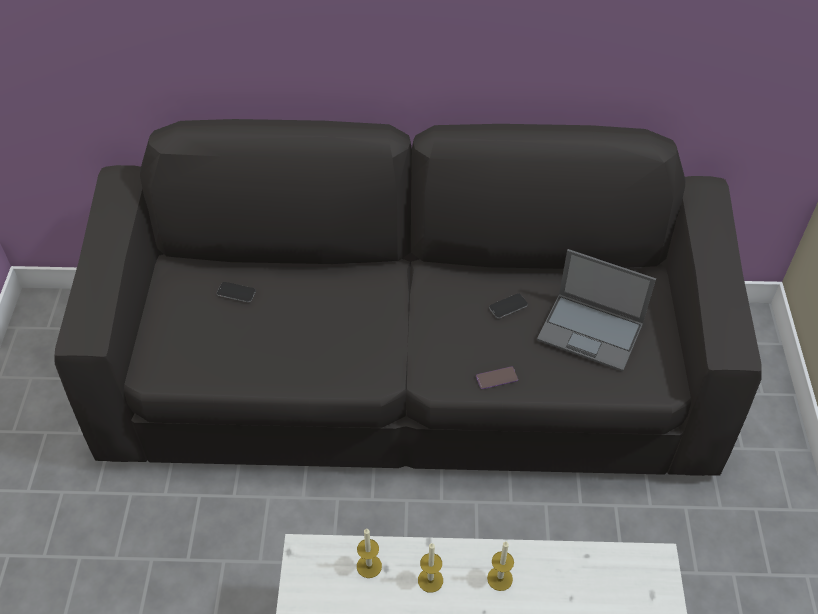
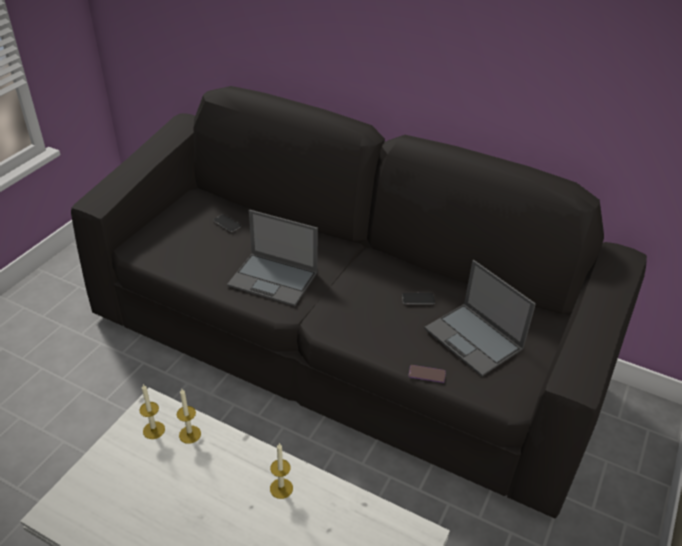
camera: 25 degrees right, 10 degrees down
(342, 345) = (274, 279): none -> laptop
(430, 580) = (227, 464): candle -> candle (154, 430)
(496, 378) = (373, 342): phone -> phone (427, 374)

